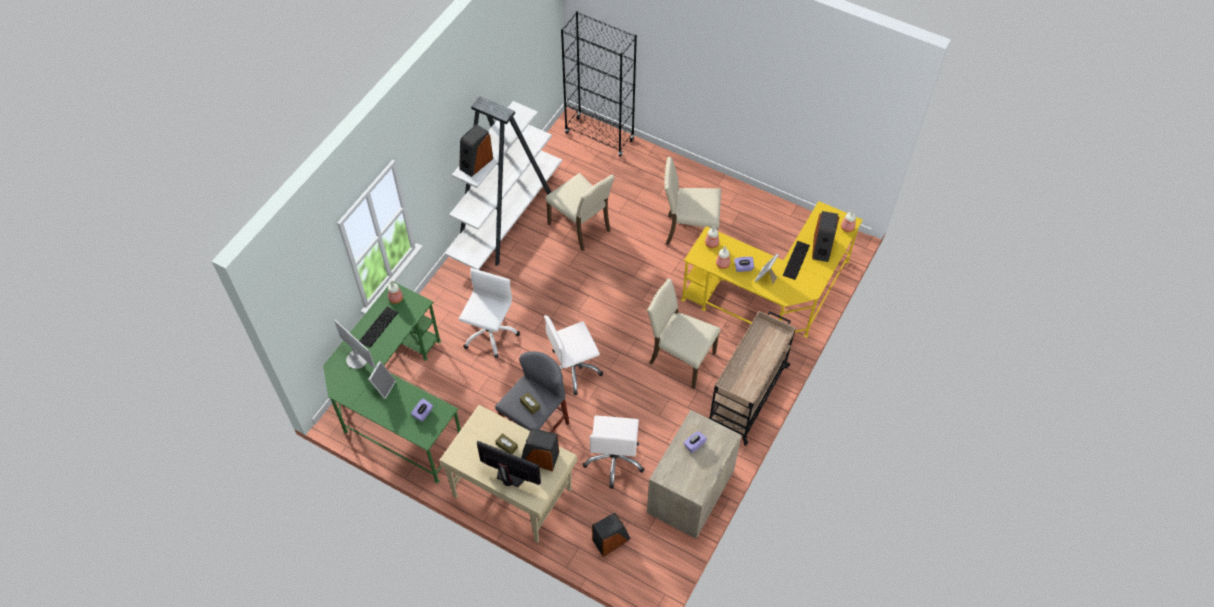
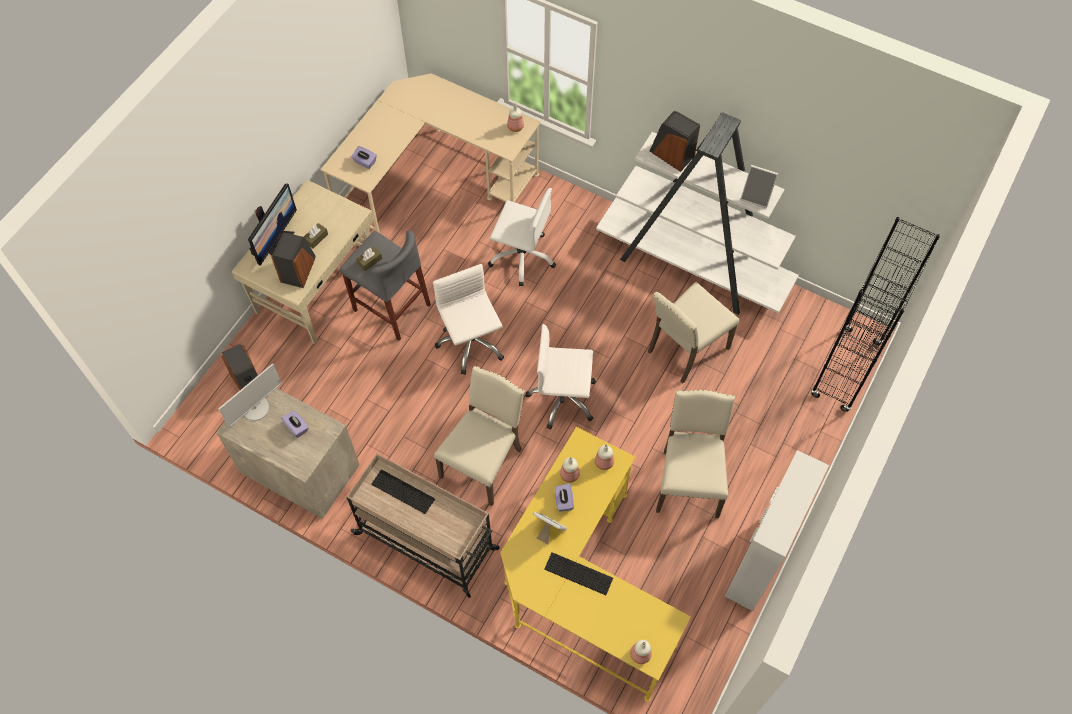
camera: 90 degrees right, 5 degrees up
(357, 359) = (437, 100): monitor -> monitor (255, 408)
(378, 327) = (477, 115): keyboard -> keyboard (403, 491)
(383, 387) = (400, 125): picture frame -> picture frame (756, 197)
(398, 404) = (433, 178): green desk -> beige desk
(614, 460) = (348, 387): white office chair -> white office chair (562, 398)
(747, 196) = (758, 562): none -> cabinet
(822, 248) = (601, 612): speaker -> none

